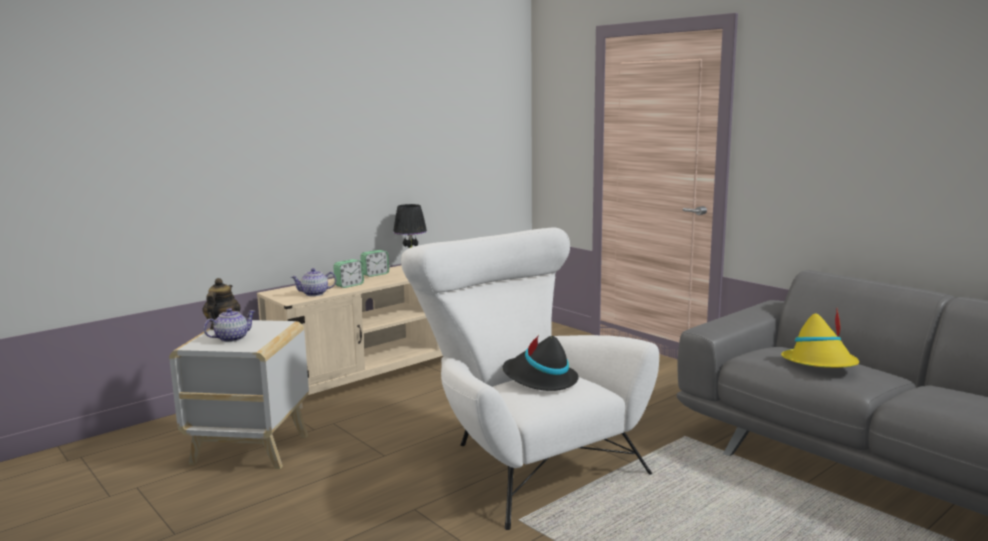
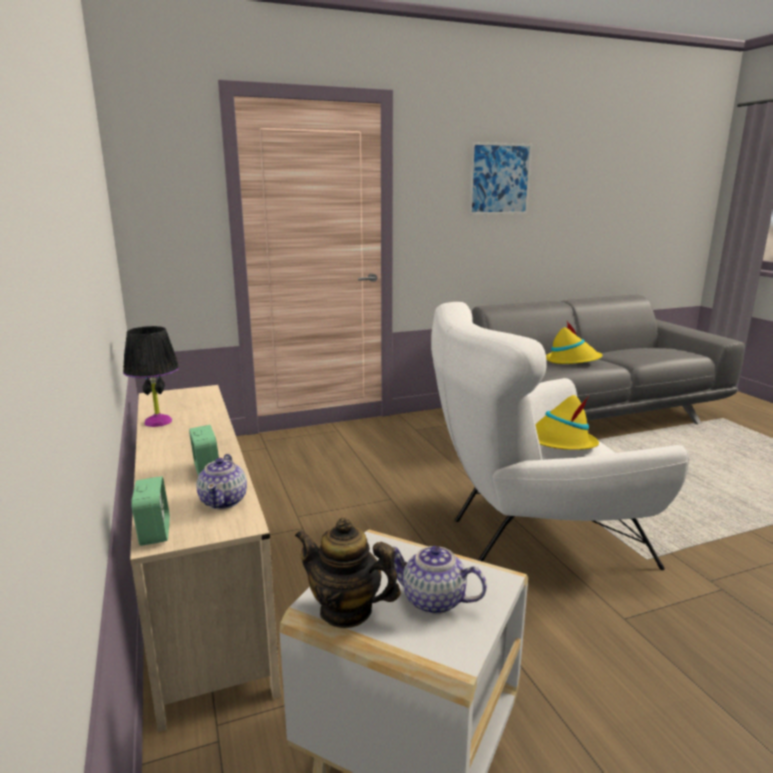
camera: 70 degrees left, 5 degrees up
(231, 338) = (434, 601): teapot -> teapot turned 45 degrees counterclockwise
(375, 274) = (167, 447): alarm clock -> alarm clock (154, 532)
(539, 380) = (559, 443): black hat -> yellow hat
(870, 107) = (500, 179): none -> picture

